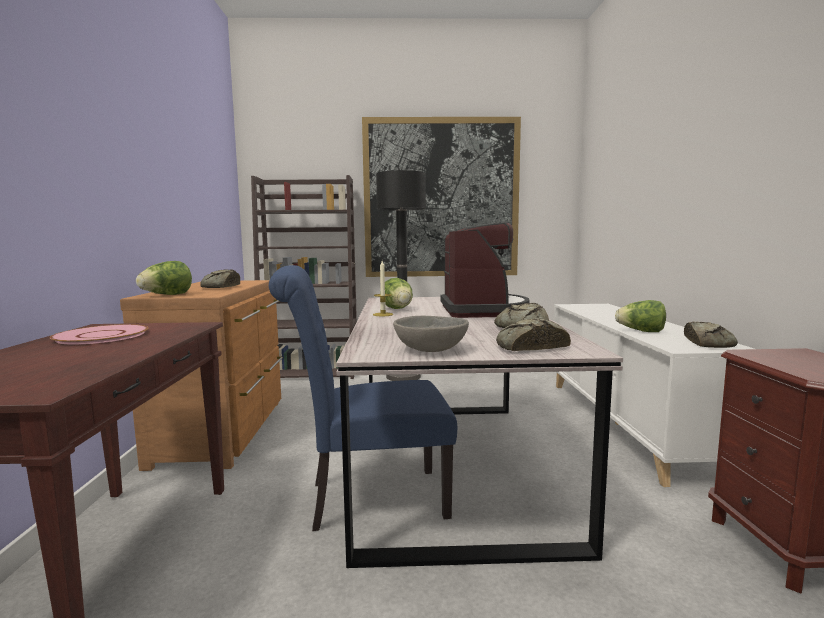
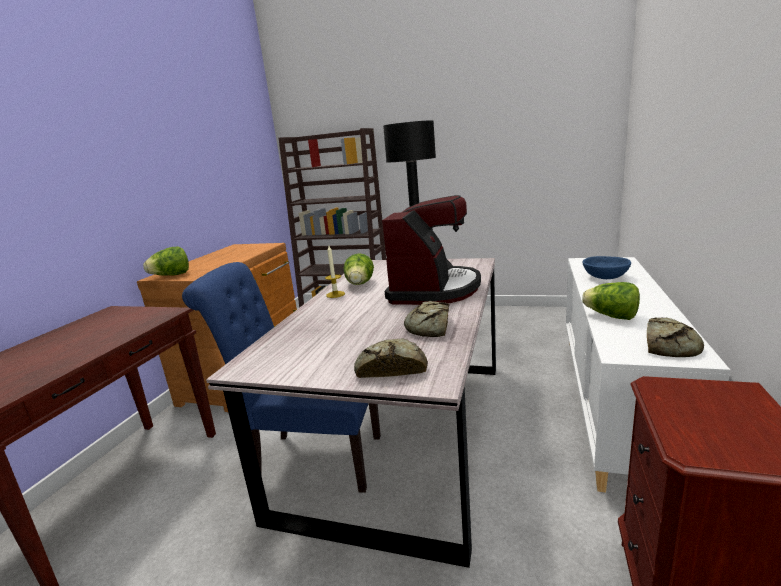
camera: 20 degrees right, 10 degrees up
(101, 336) = (94, 327): pink plate -> none
(220, 287) = (226, 259): bread -> none
(432, 350) = (300, 365): grey bowl -> none
(441, 199) = (462, 140): picture -> none
(603, 313) = (605, 277): none -> blue bowl

